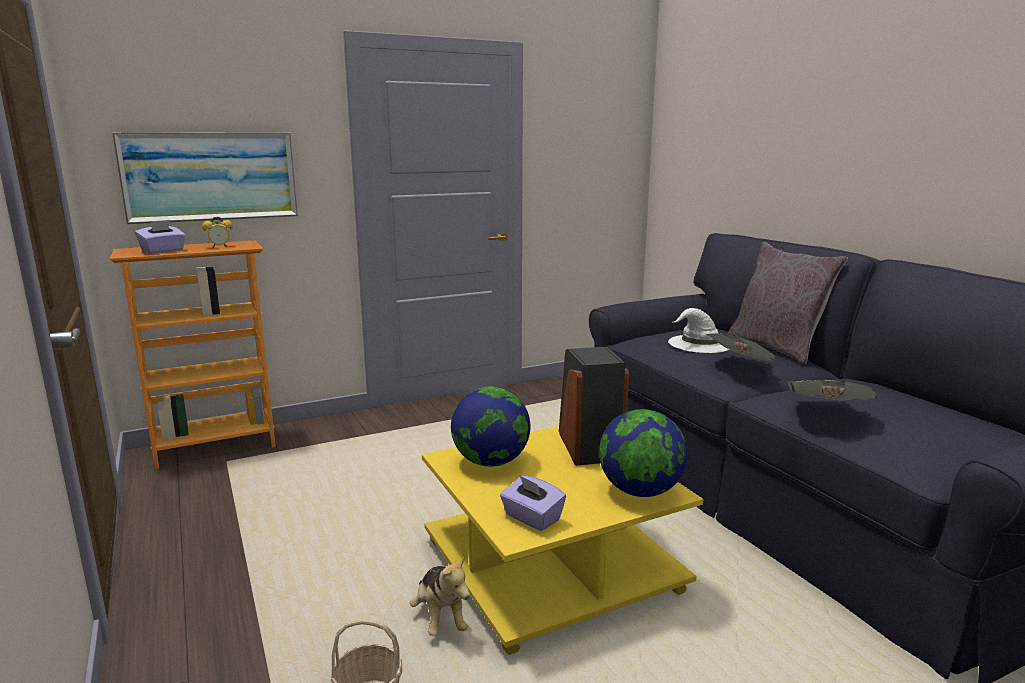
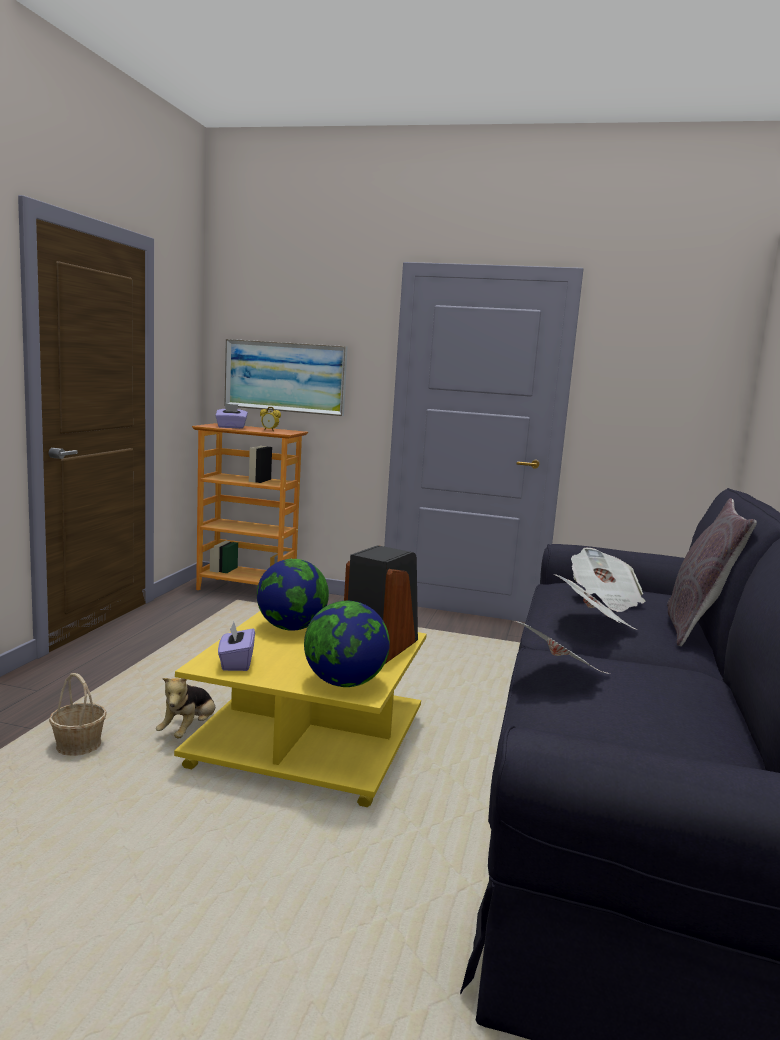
camera: 40 degrees right, 5 degrees down
(699, 344) = (605, 599): white hat -> newspaper

